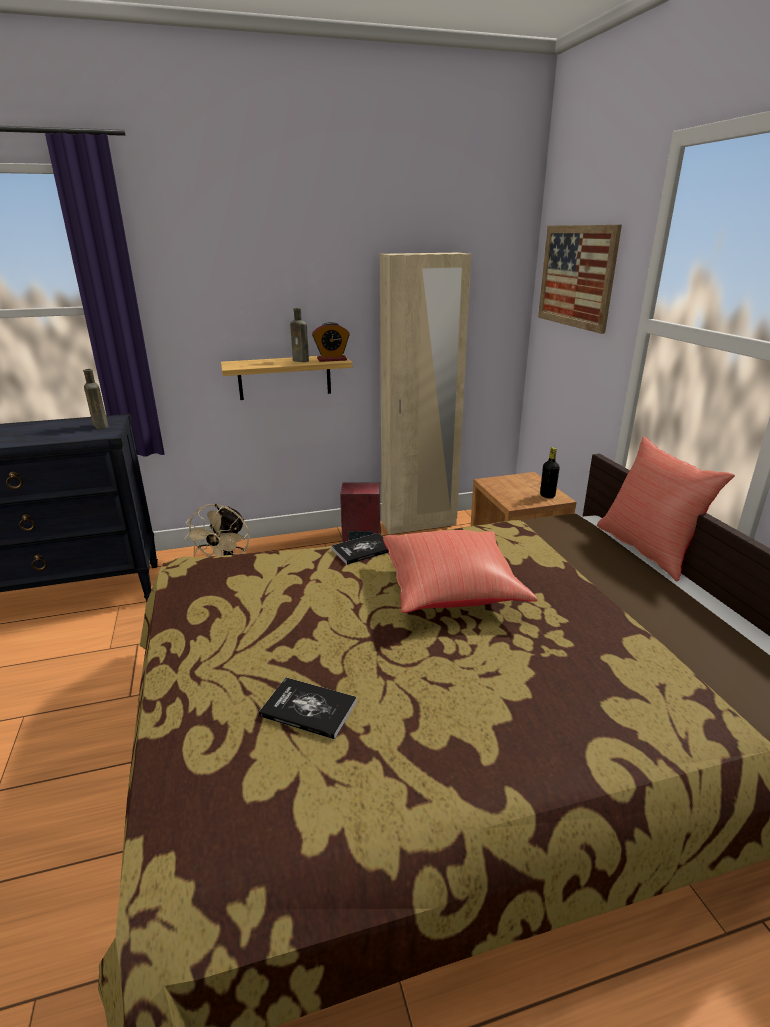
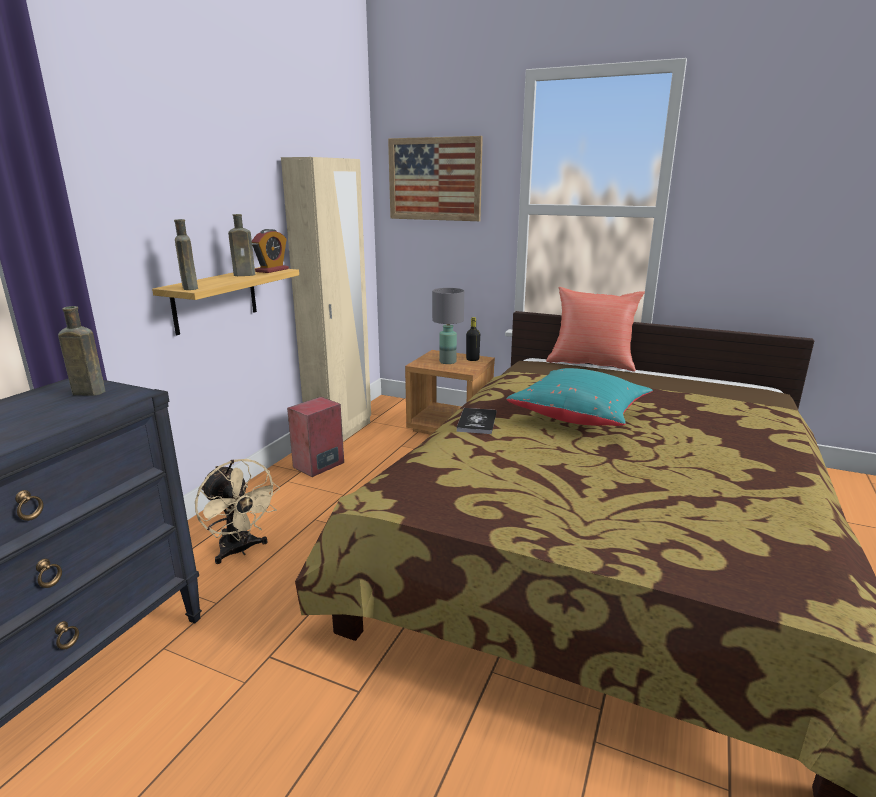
camera: 50 degrees left, 5 degrees down
(234, 365) = (189, 287): none -> brown bottle
(308, 709) = (679, 503): book -> none
(452, 591) = (579, 416): red pillow -> turquoise pillow
(518, 489) = (447, 361): none -> grey table lamp

